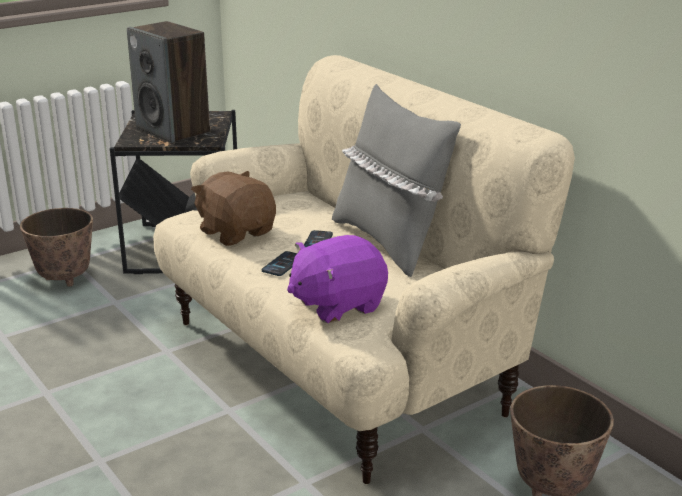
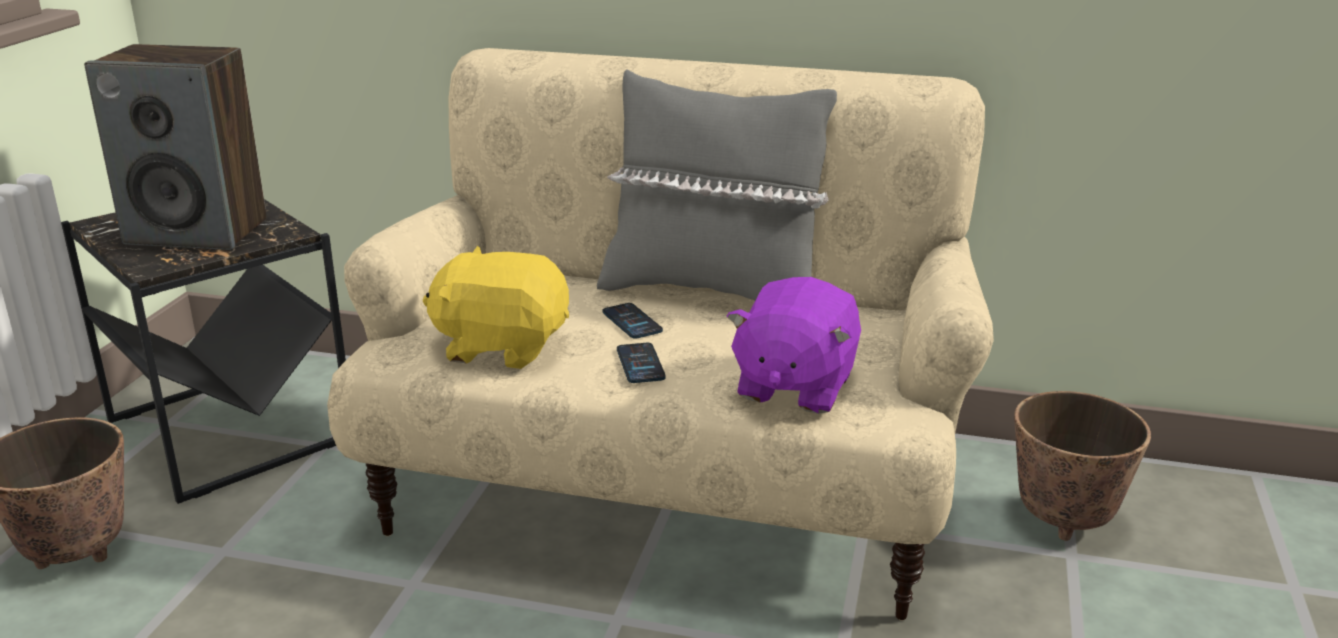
camera: 40 degrees left, 0 degrees up
(236, 232) = (502, 346): brown plush toy -> yellow plush toy

